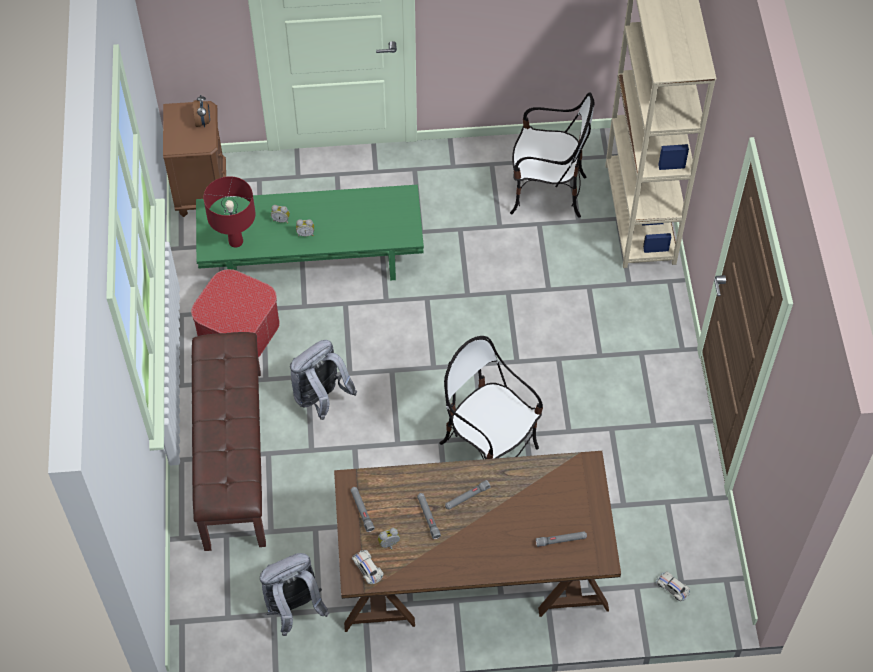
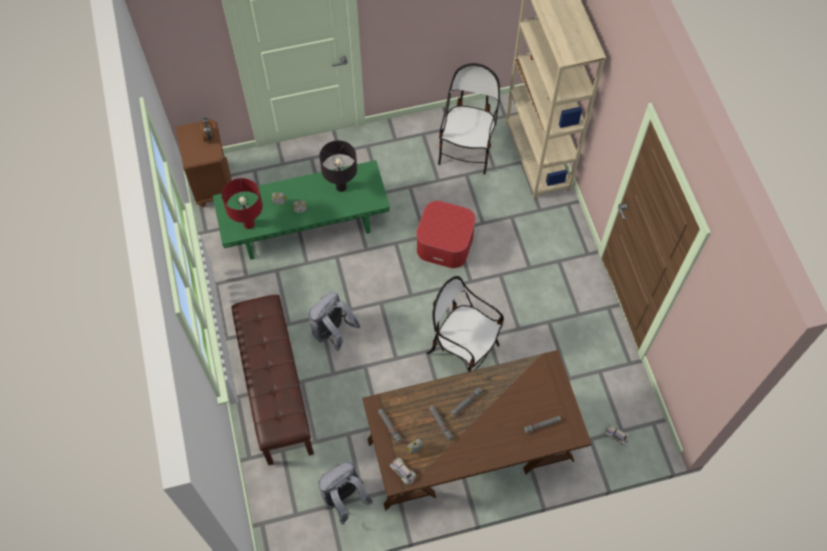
camera: 10 degrees left, 5 degrees up
(239, 329) = (261, 288): ottoman -> ottoman (445, 243)
(365, 212) = (341, 187): none -> black table lamp
(546, 193) = (467, 150): chair -> chair turned 75 degrees counterclockwise

